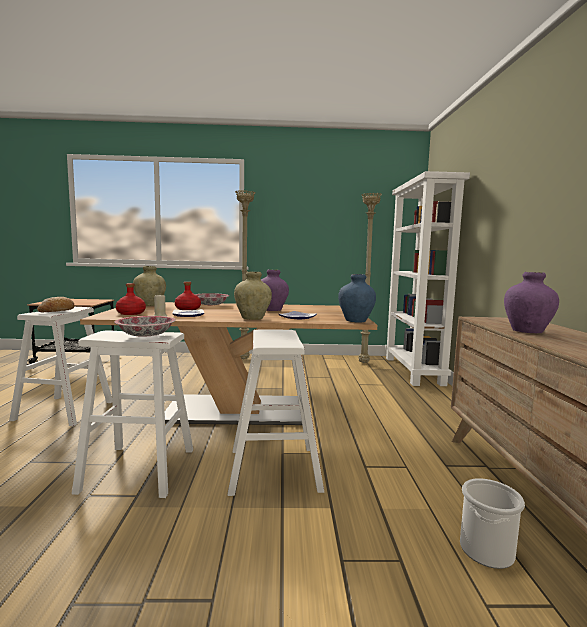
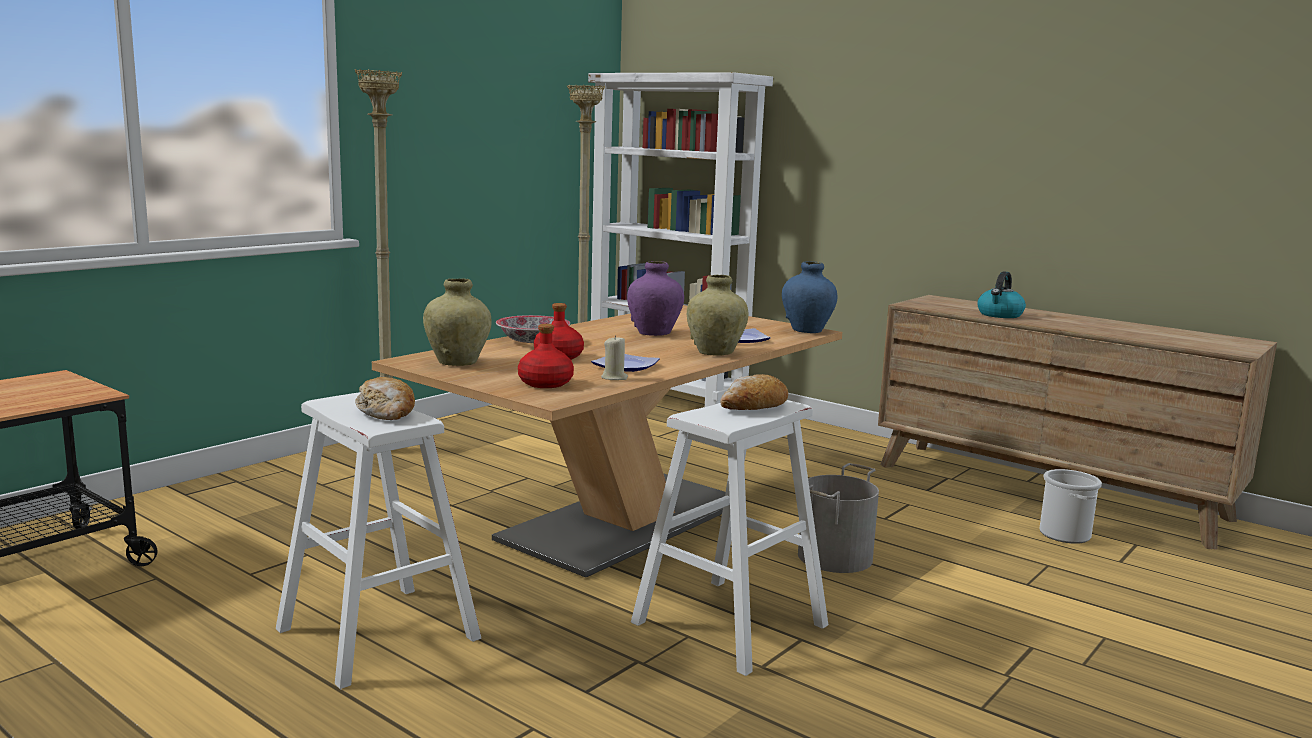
camera: 50 degrees left, 5 degrees up
(145, 335) = (754, 406): bowl -> bread
(274, 469) = (833, 556): white stool -> grey bucket
(527, 331) = (1000, 315): purple vase -> kettle

